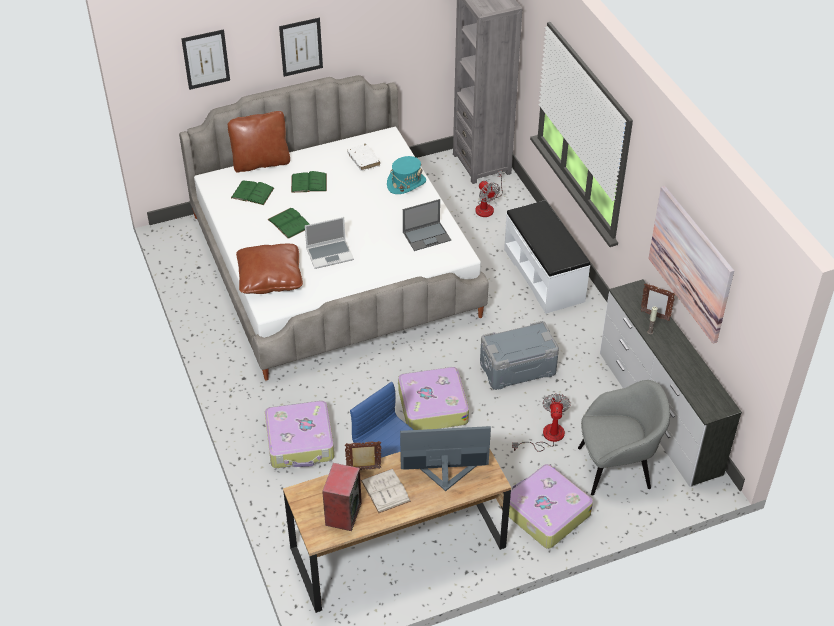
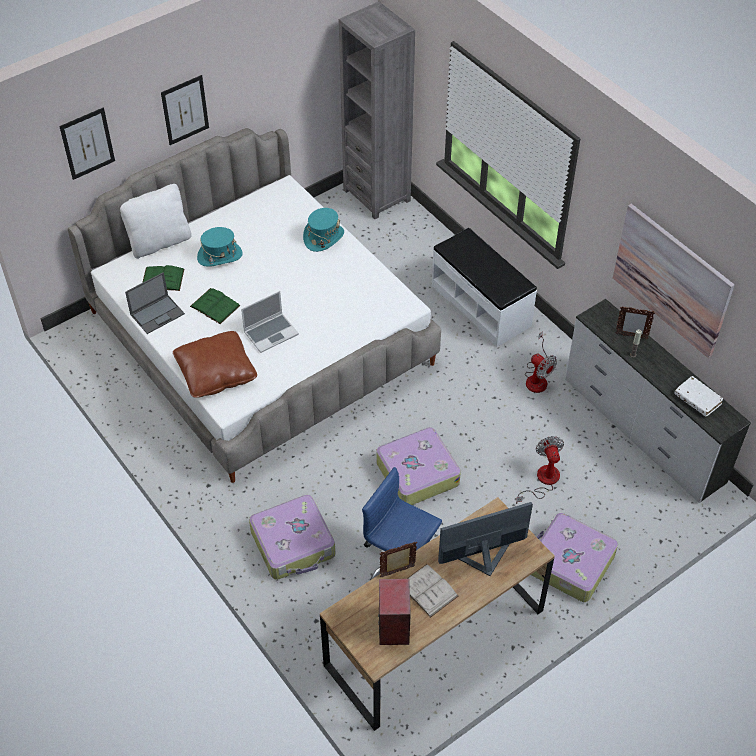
camera: 15 degrees left, 5 degrees up
(261, 162) = (159, 242): brown pillow -> white pillow
(309, 183) = (220, 256): green book -> turquoise hat
(363, 160) = (269, 219): white book -> white book (697, 399)
(427, 236) = (366, 292): laptop -> laptop (157, 314)
(487, 206) = (398, 241): fan -> fan (537, 377)
(518, 369) = (489, 413): grey storage box -> none
(616, 467) = (622, 498): grey armchair -> none

